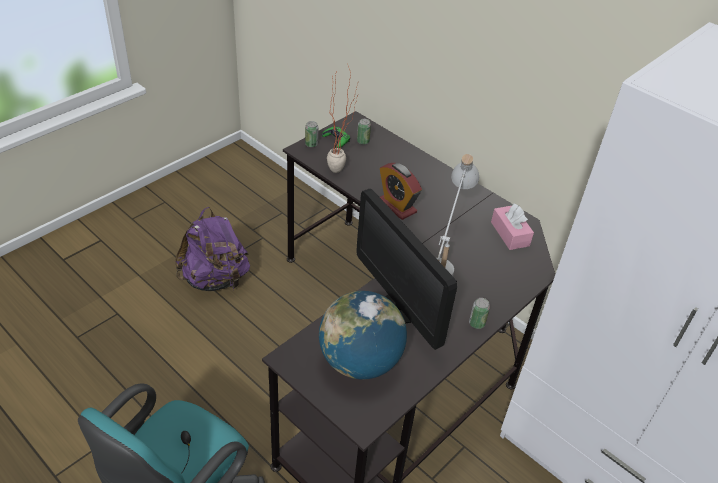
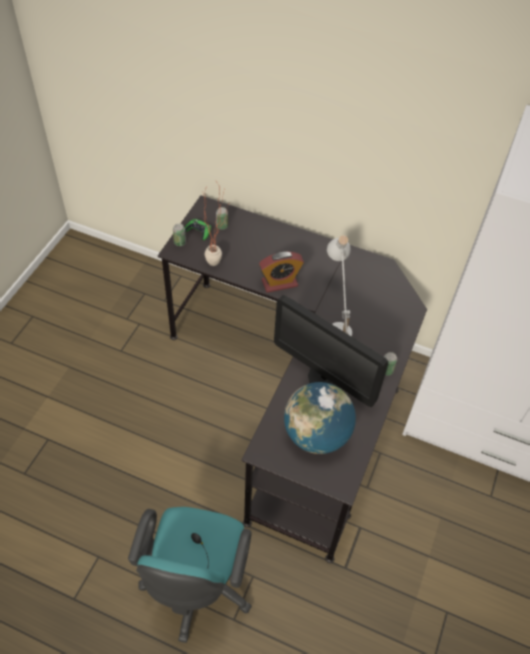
camera: 20 degrees left, 10 degrees up
(215, 279) = (117, 377): purple backpack -> none
(396, 206) = (279, 283): alarm clock -> alarm clock turned 45 degrees counterclockwise
(510, 234) = (377, 280): pink tissue box -> none

